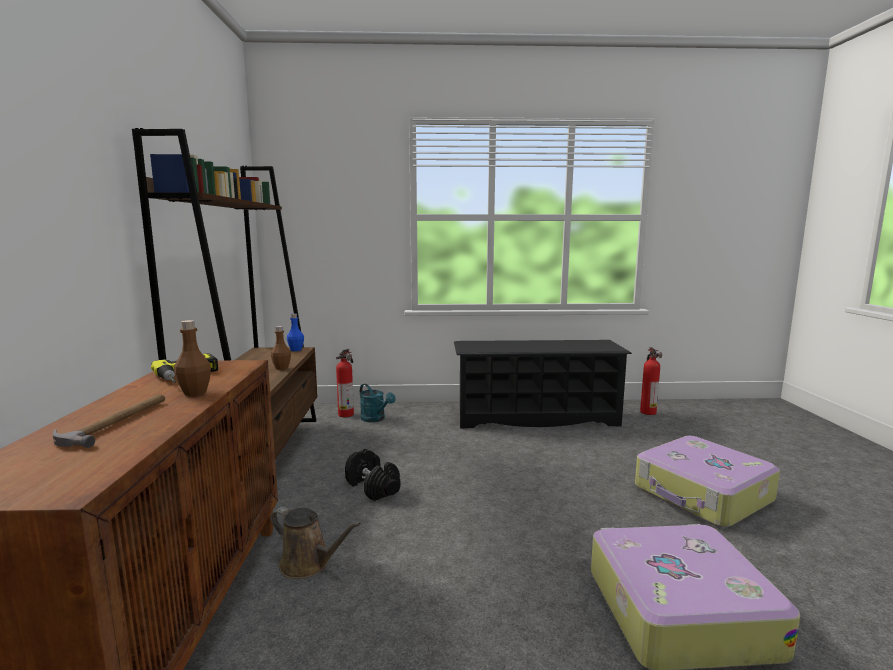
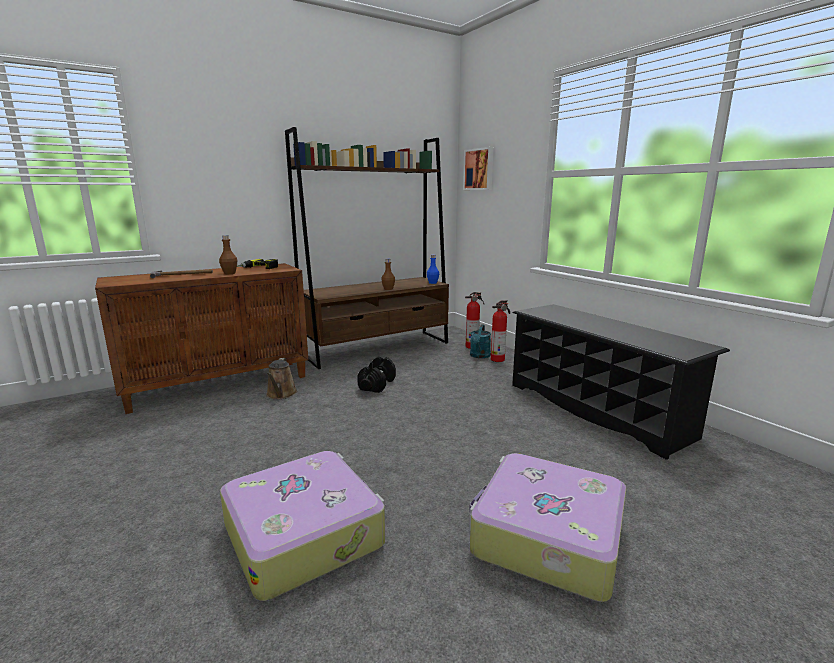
camera: 60 degrees right, 5 degrees up
(301, 208) = (479, 169): none -> picture
(647, 411) = (760, 472): fire extinguisher -> fire extinguisher (498, 359)

